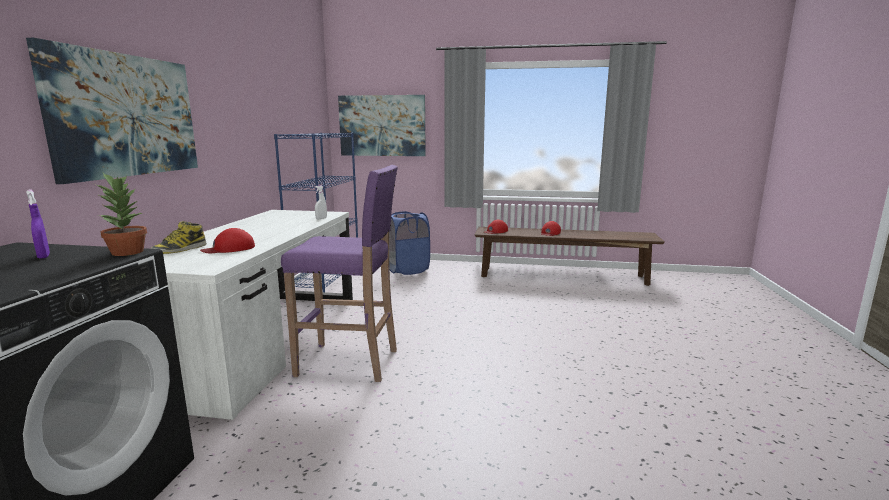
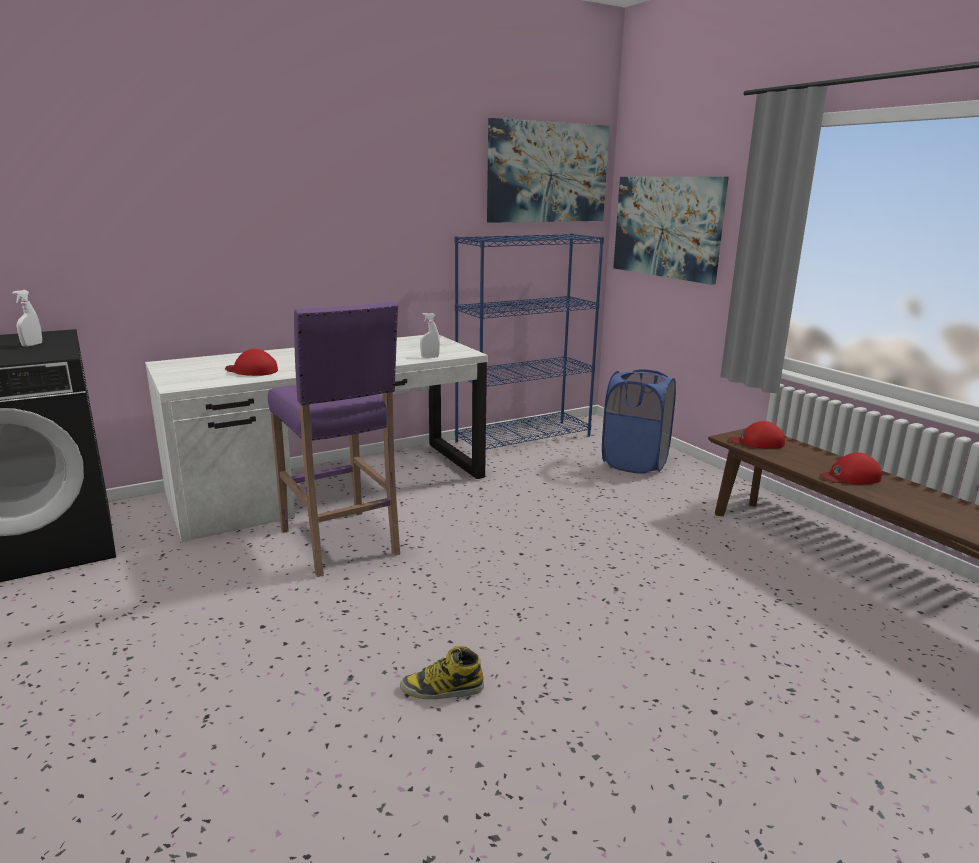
camera: 50 degrees right, 5 degrees up
(44, 256) = (32, 345): purple spray bottle -> white spray bottle
(126, 115) = (208, 219): picture -> picture (547, 172)
(128, 252) = (59, 354): potted plant -> none
(179, 249) = (228, 361): boot -> boot (442, 689)

